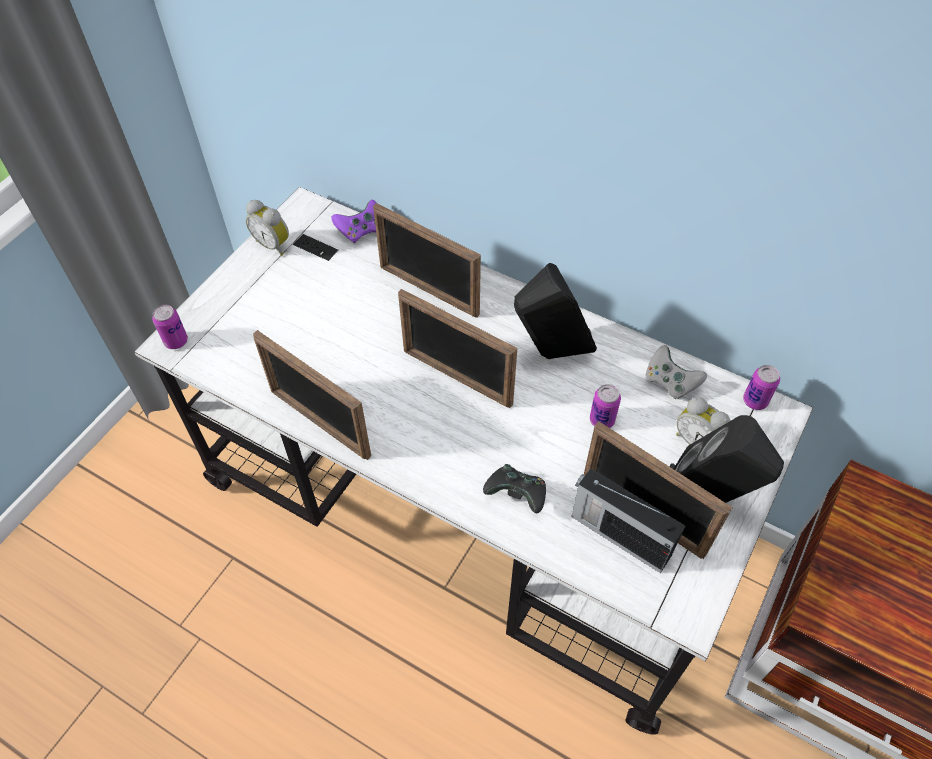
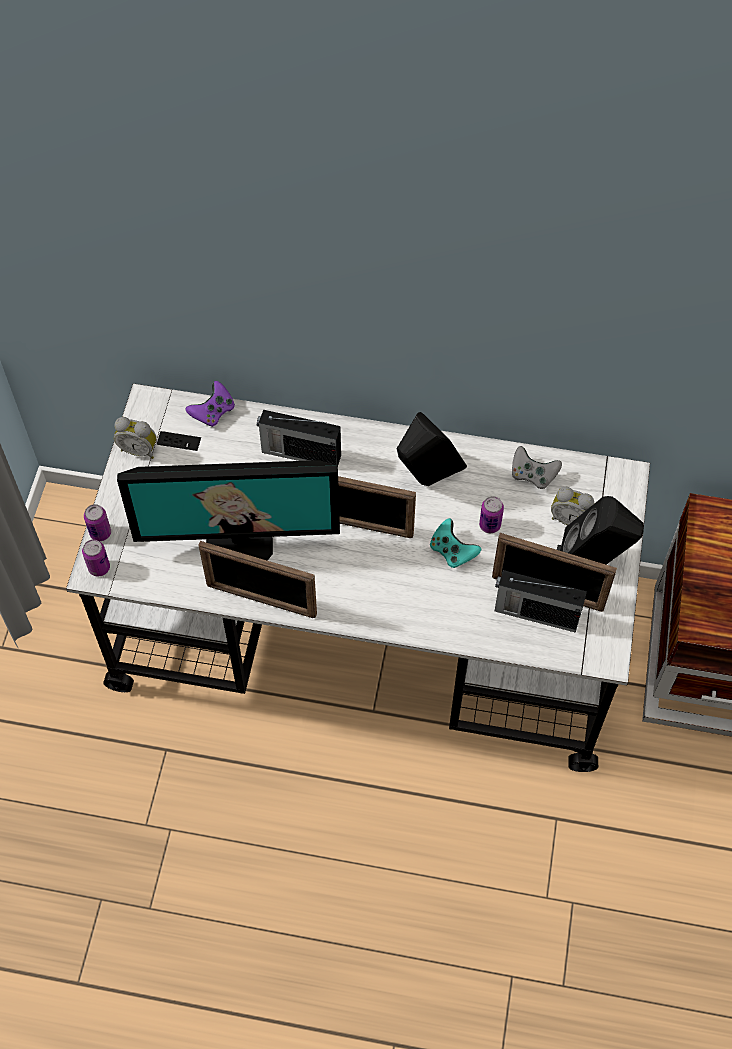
camera: 20 degrees left, 5 degrees up
(325, 361) = (239, 545): none -> monitor
(428, 291) = (300, 453): picture frame -> radio
(517, 495) = (446, 608): black game controller -> none
(548, 435) = (452, 551): none -> turquoise game controller
(755, 401) = (604, 471): can -> can (100, 533)

